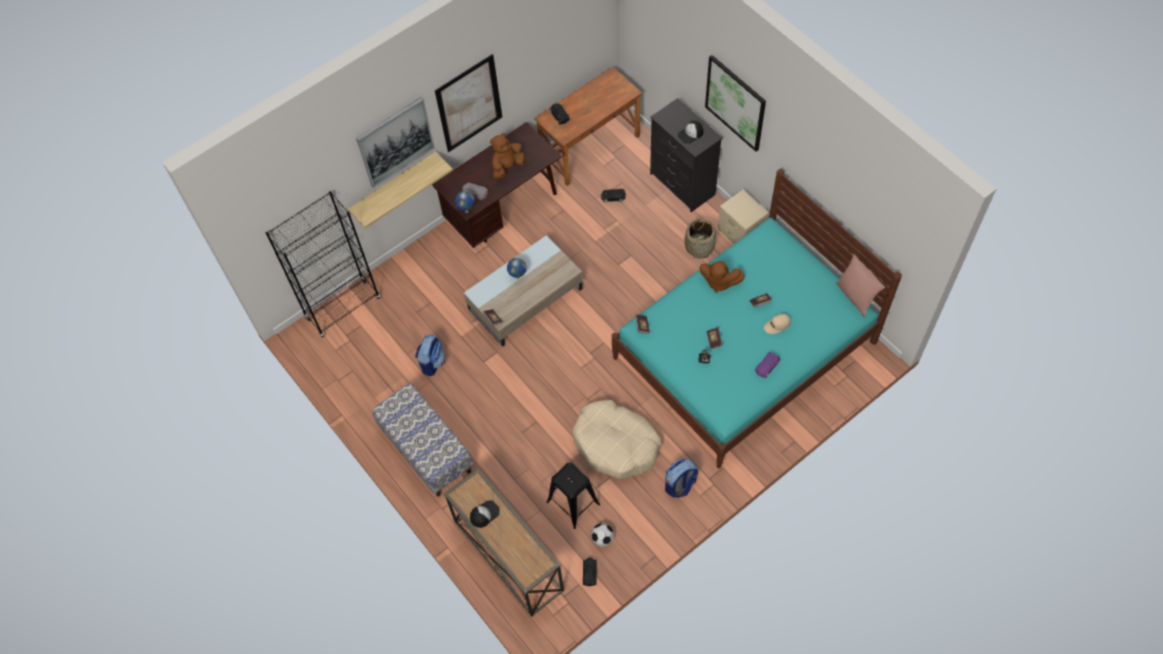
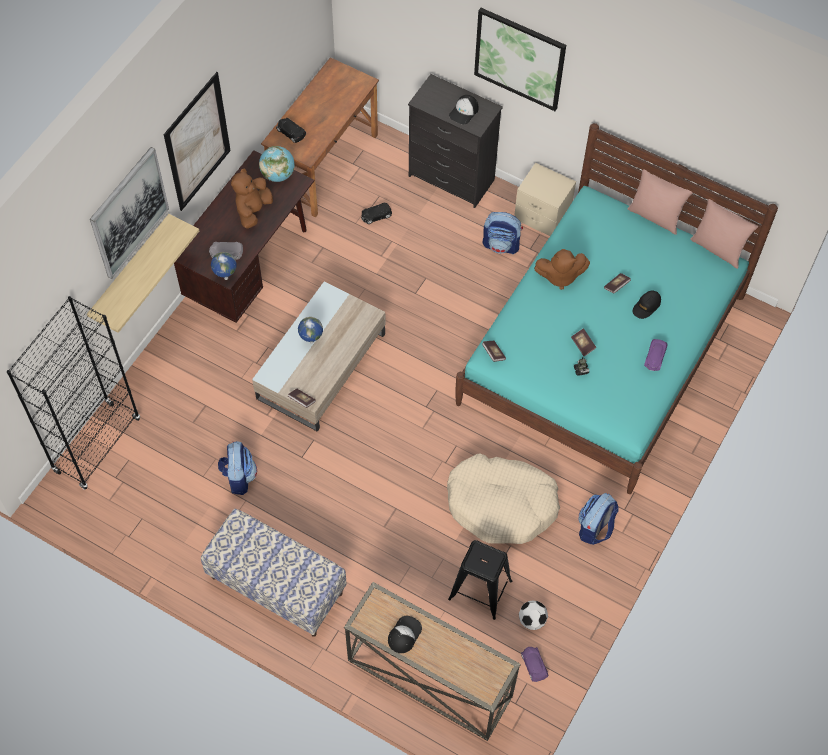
camera: 25 degrees left, 0 degrees up
(536, 145) = (278, 174): none -> globe
(589, 572) = (534, 665): black toy car -> purple toy car
(699, 246) = (501, 245): basket -> backpack
(777, 325) = (646, 306): beige cap -> black cap
(816, 257) = (655, 216): none -> pink pillow

